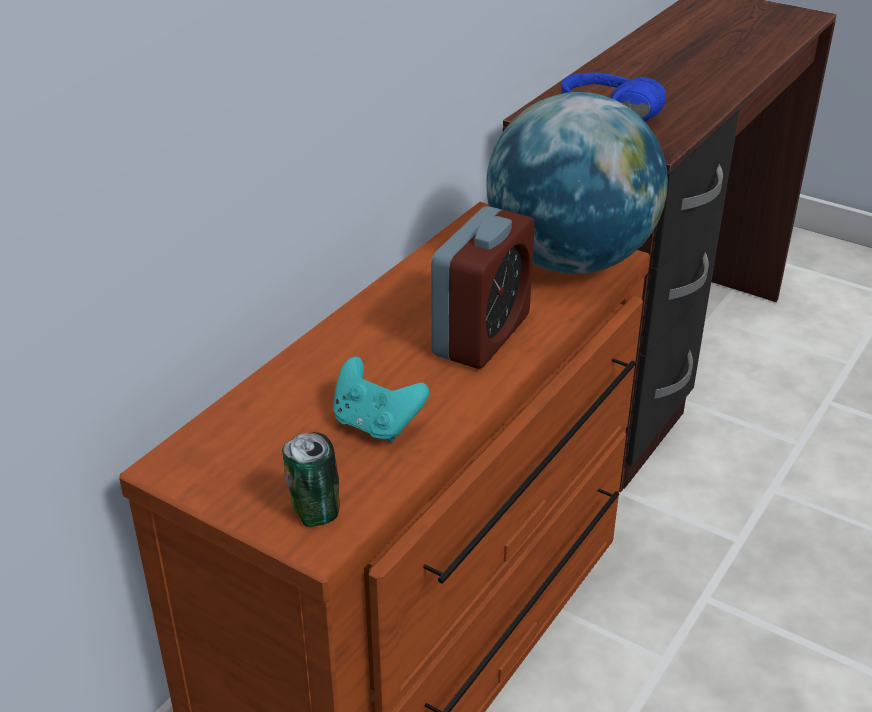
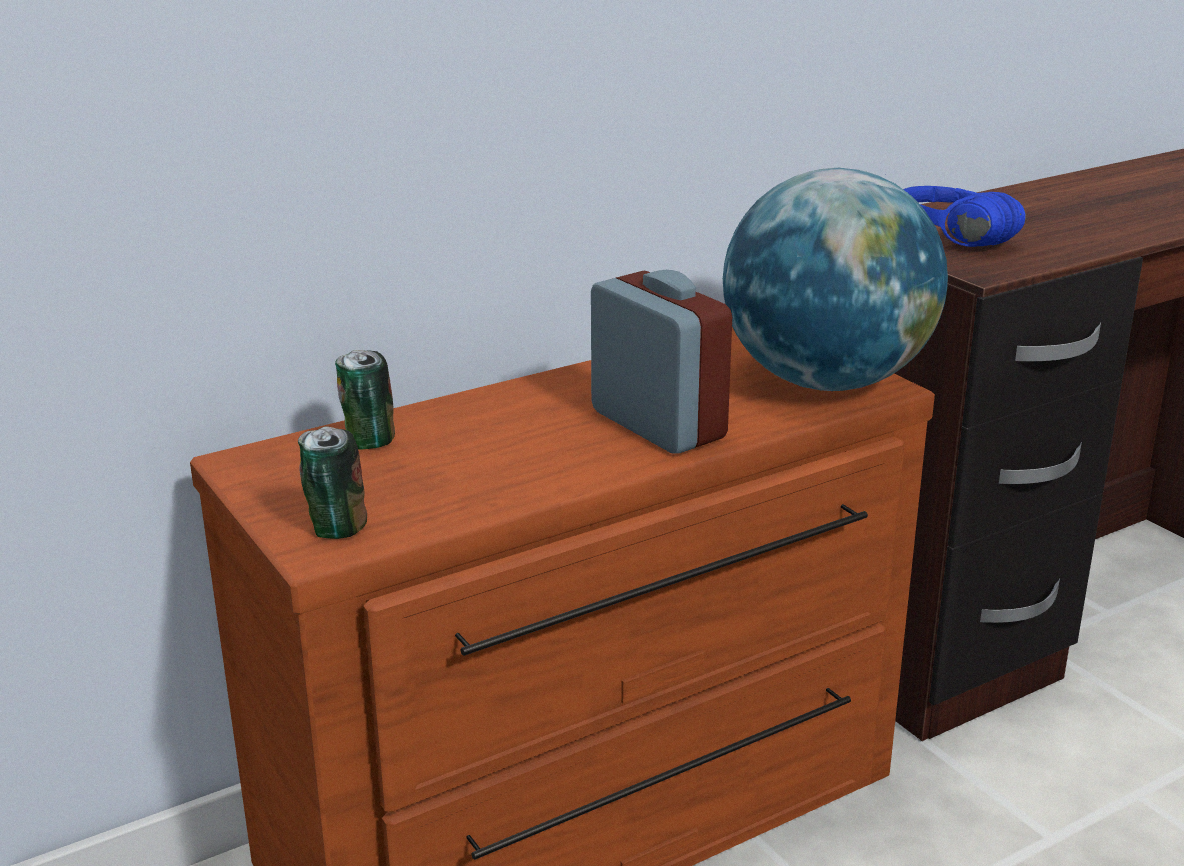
camera: 25 degrees right, 10 degrees down
(264, 413) = (368, 441): none -> can
(376, 424) = (469, 473): turquoise game controller -> none
(481, 335) = (657, 425): alarm clock -> alarm clock turned 90 degrees counterclockwise

